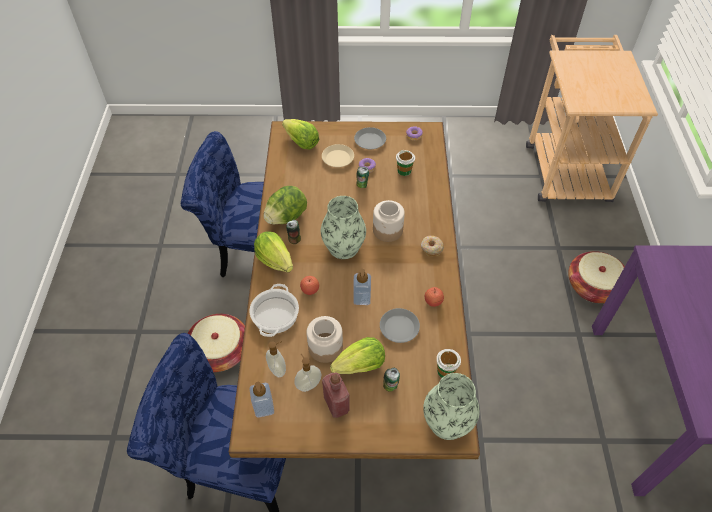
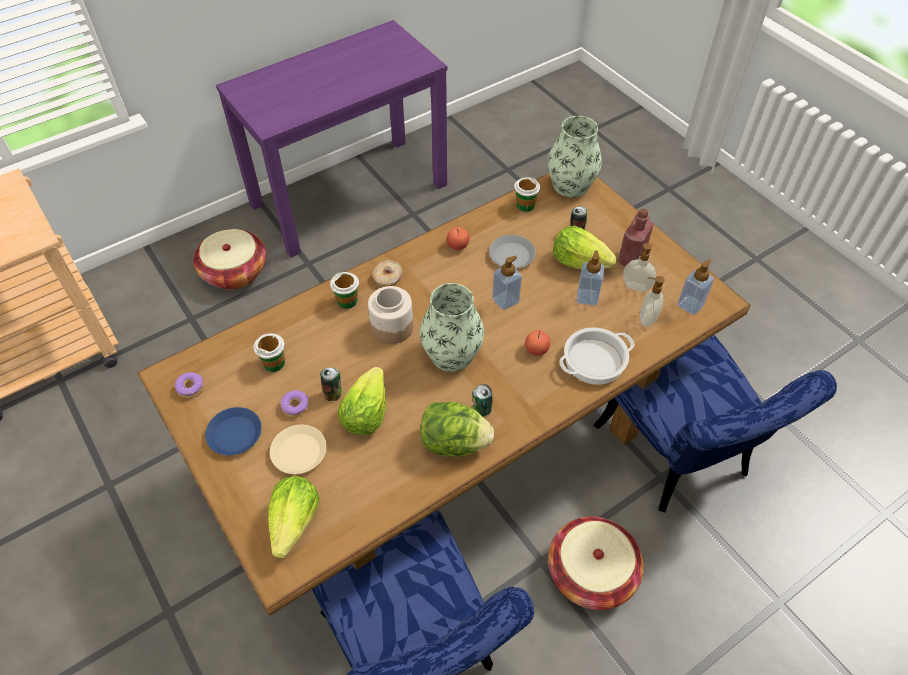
camera: 125 degrees left, 0 degrees up
(275, 260) = (529, 408): lettuce -> lettuce (366, 414)
(325, 347) = (587, 297): jar -> soap dispenser
(369, 141) = (235, 434): grey plate -> blue plate
(426, 220) = (347, 301): none -> cup

